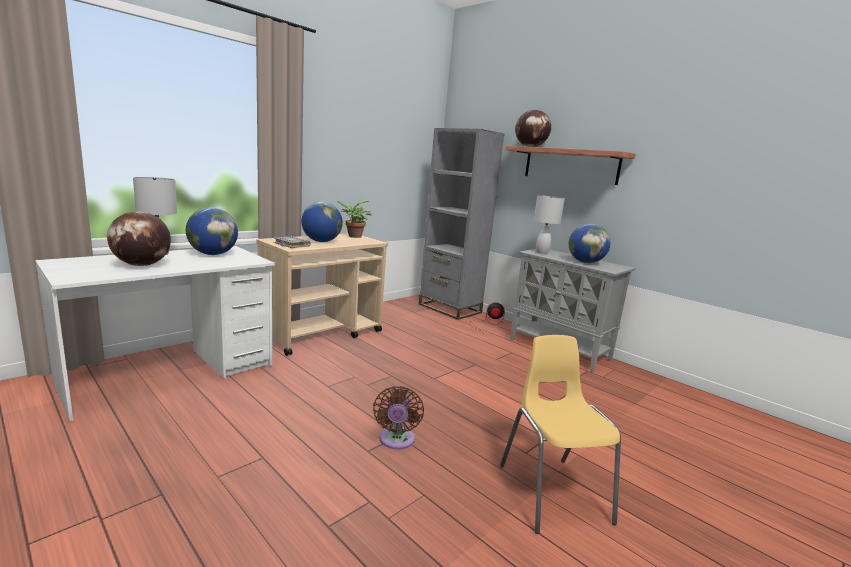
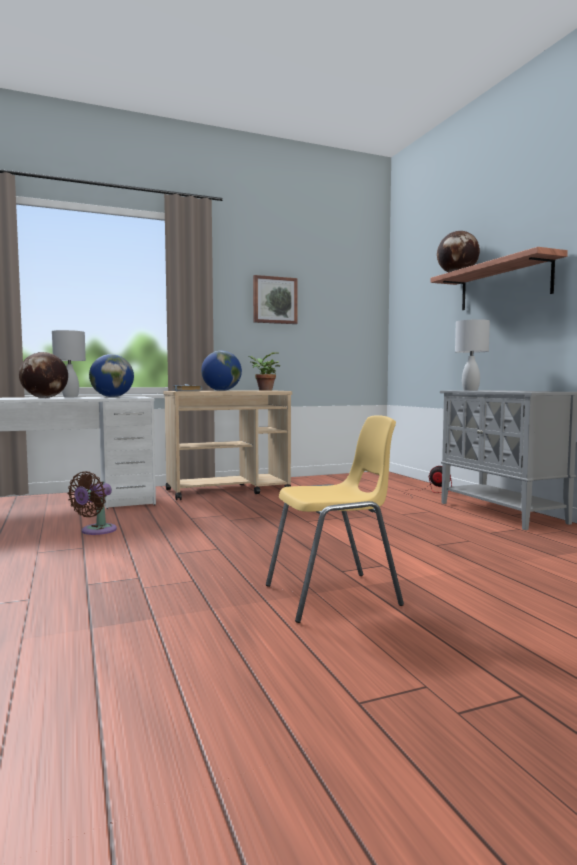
camera: 25 degrees right, 10 degrees down
(354, 142) = (274, 300): none -> picture
(396, 441) = (211, 551): brown fan -> brown fan (96, 531)
(449, 308) = (395, 481): grey bookcase -> none
(552, 492) = (334, 596): yellow chair -> yellow chair turned 60 degrees clockwise
(585, 262) = (512, 391): globe -> none

